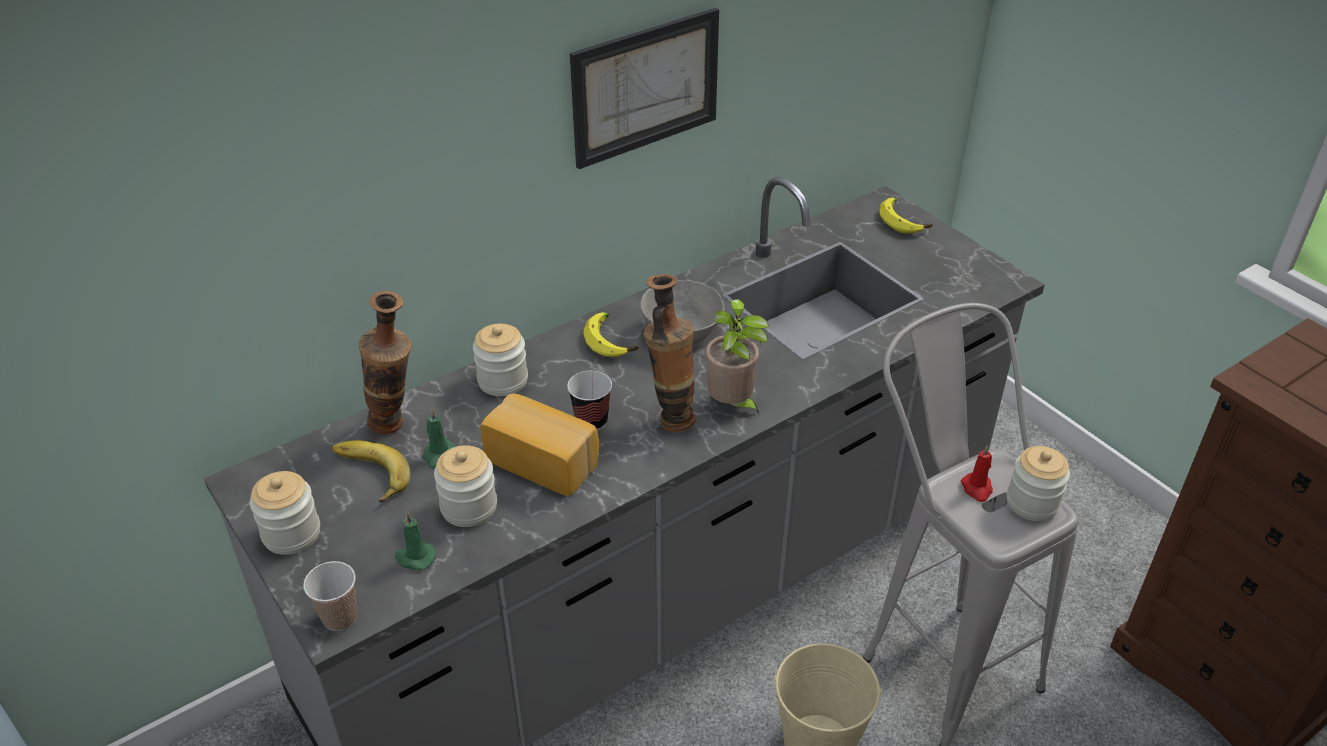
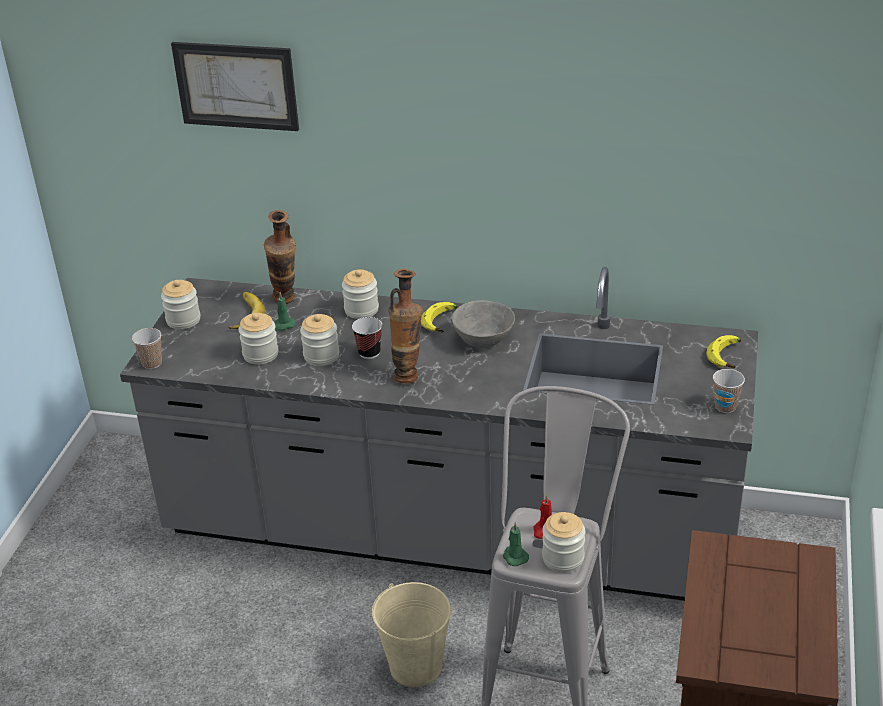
camera: 50 degrees right, 5 degrees down
(415, 557) = (210, 360): green candle -> green candle (514, 556)
(544, 460) = (321, 356): bread -> jar
(645, 87) = (513, 160): picture -> picture (236, 86)
(732, 405) = (446, 388): potted plant -> none
(975, 265) = (725, 406): none -> cup

